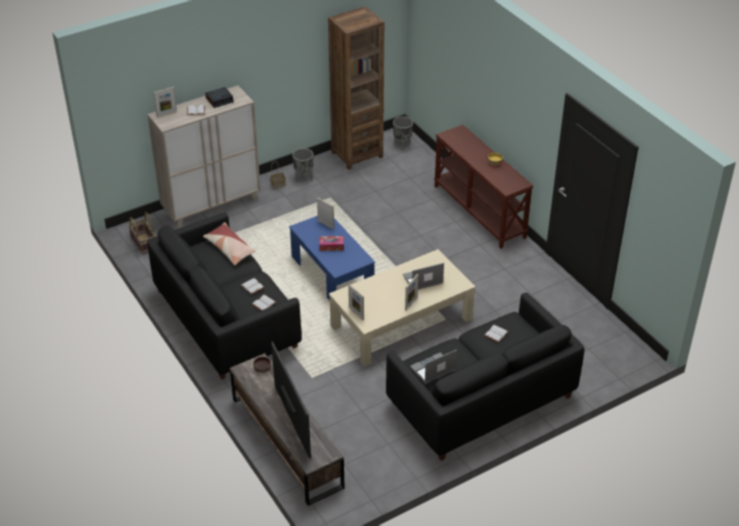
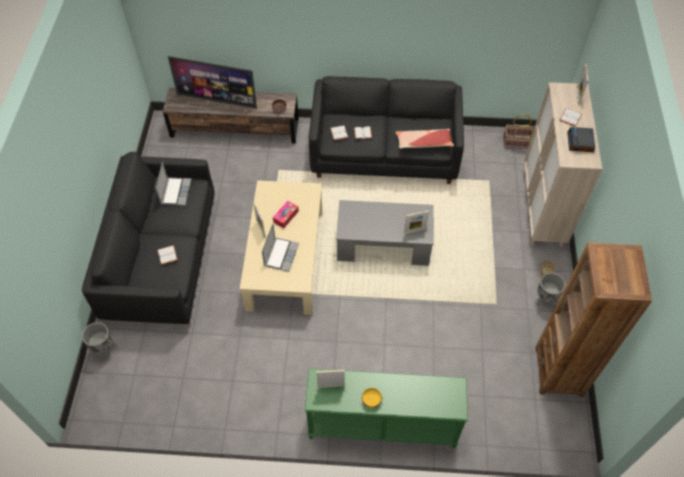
camera: 125 degrees right, 15 degrees up
(331, 246) = (381, 219): tissue box -> tissue box (286, 216)
(332, 274) = (383, 244): blue coffee table -> grey coffee table
(356, 313) = (282, 187): picture frame -> picture frame (331, 386)
(402, 145) = (551, 428): grey planter -> grey planter (104, 349)
(480, 211) = (382, 425): brown console table -> green console table

